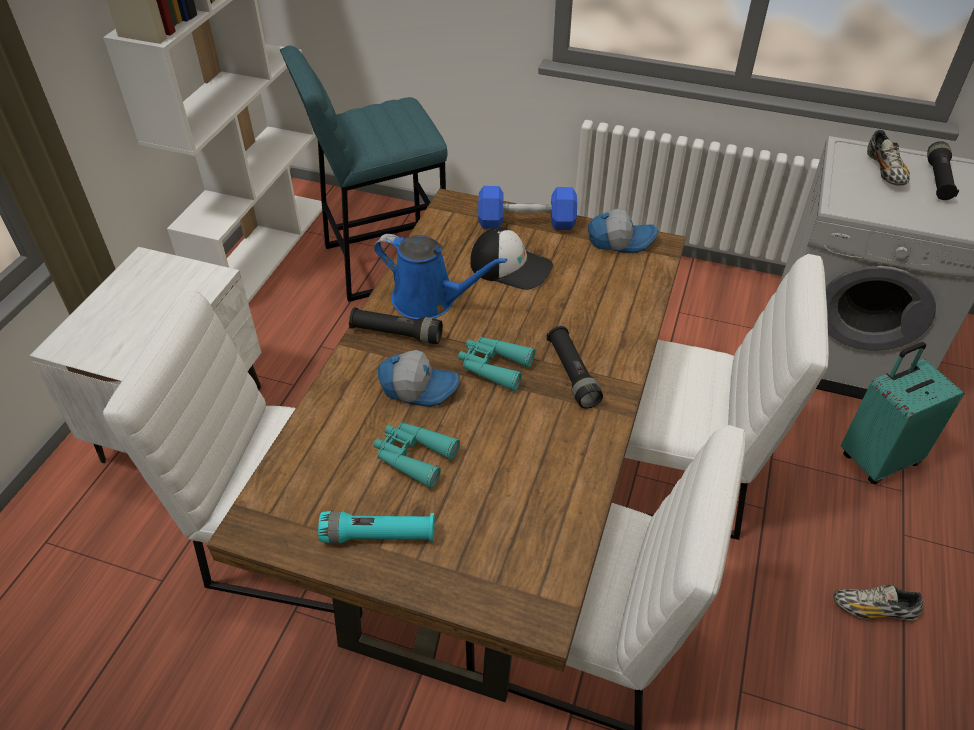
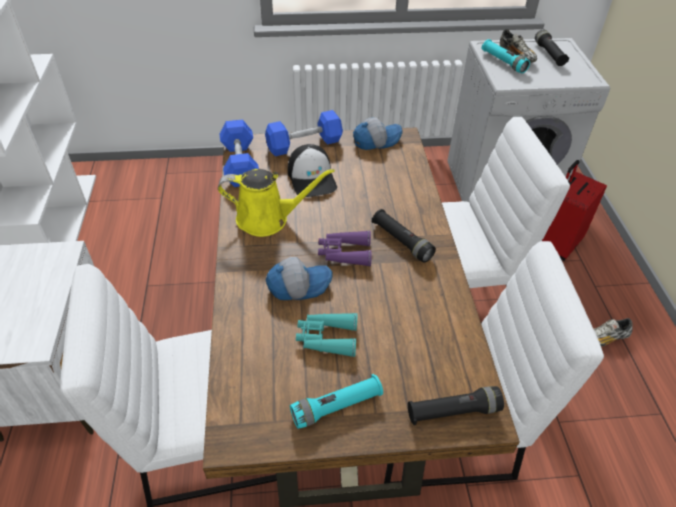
camera: 25 degrees left, 0 degrees up
(382, 262) = (164, 209): turquoise stool -> none
(396, 334) = (257, 251): black flashlight -> black flashlight (453, 411)
(430, 300) = (268, 219): blue watering can -> yellow watering can
(436, 227) = (240, 164): none -> blue dumbbell
(494, 367) = (344, 253): turquoise binoculars -> purple binoculars
(511, 266) = (312, 178): cap -> cap turned 75 degrees clockwise
(857, 176) = (503, 62): none -> turquoise flashlight
(877, 458) = (557, 244): turquoise suitcase -> red suitcase

